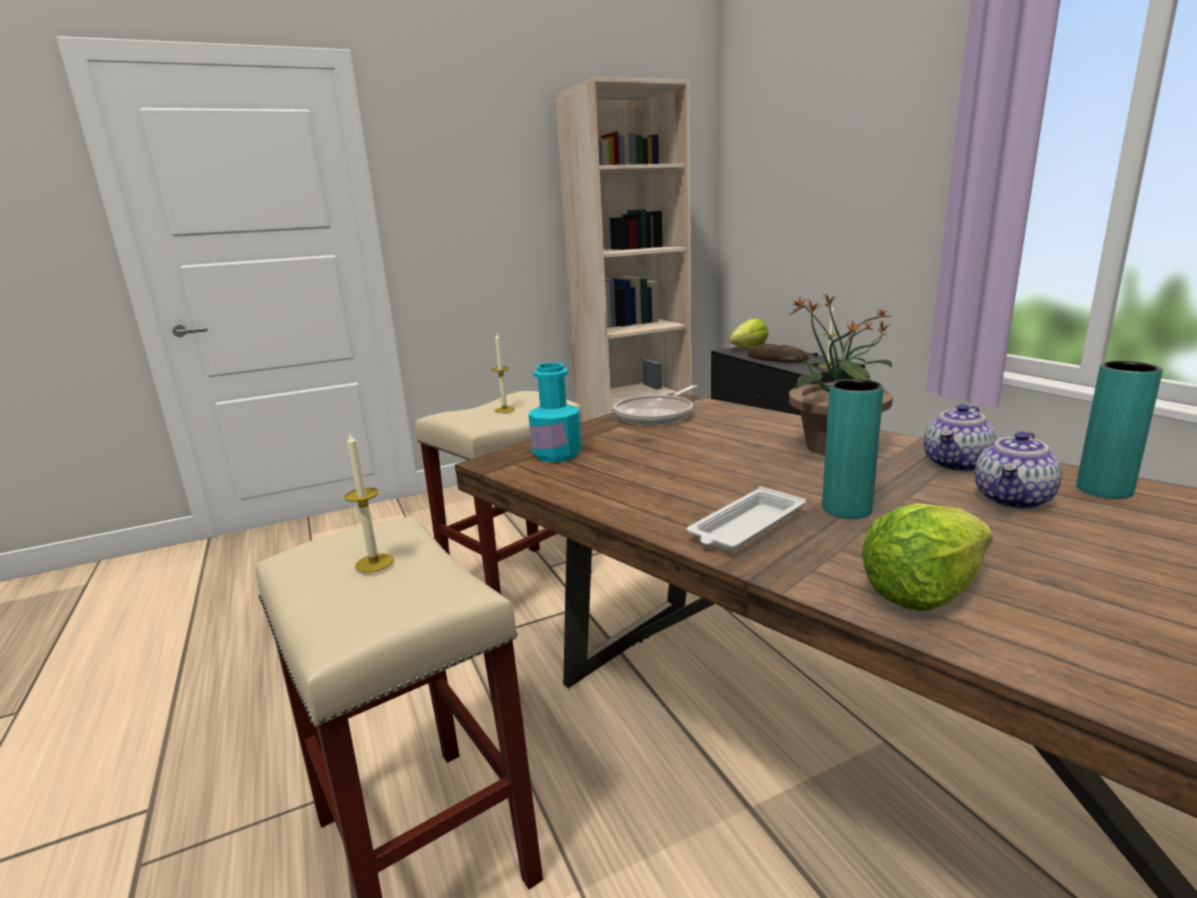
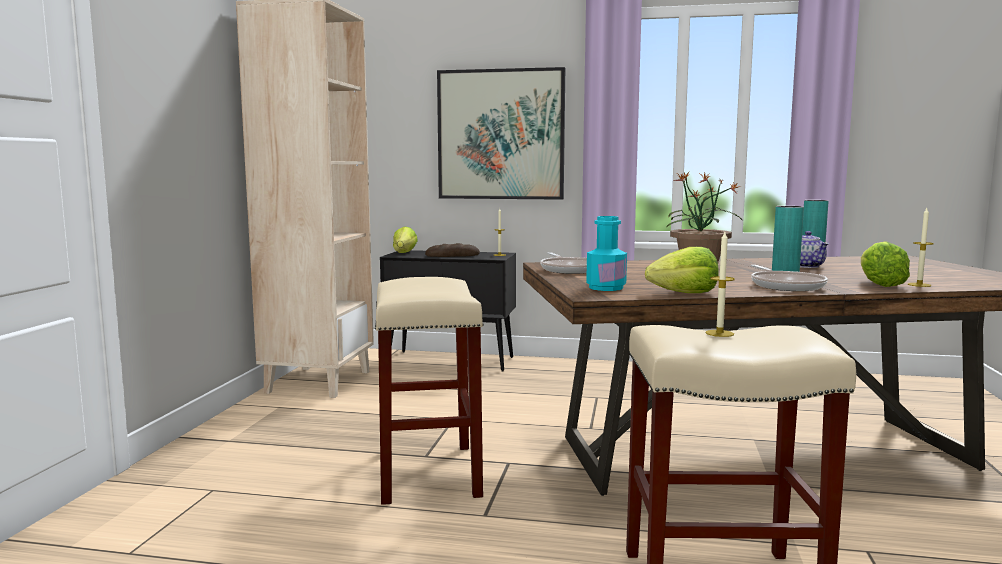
camera: 55 degrees left, 10 degrees down
(504, 409) = (435, 288): candle -> candle (919, 285)
(575, 491) = (685, 293): none -> lettuce
(746, 527) = (785, 286): white tray -> frying pan
(865, 204) = (501, 135): none -> picture
(957, 464) = (755, 262): teapot -> none

